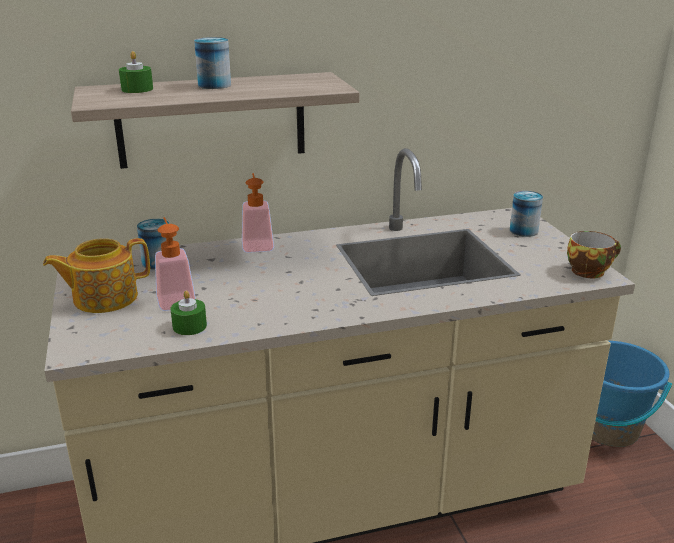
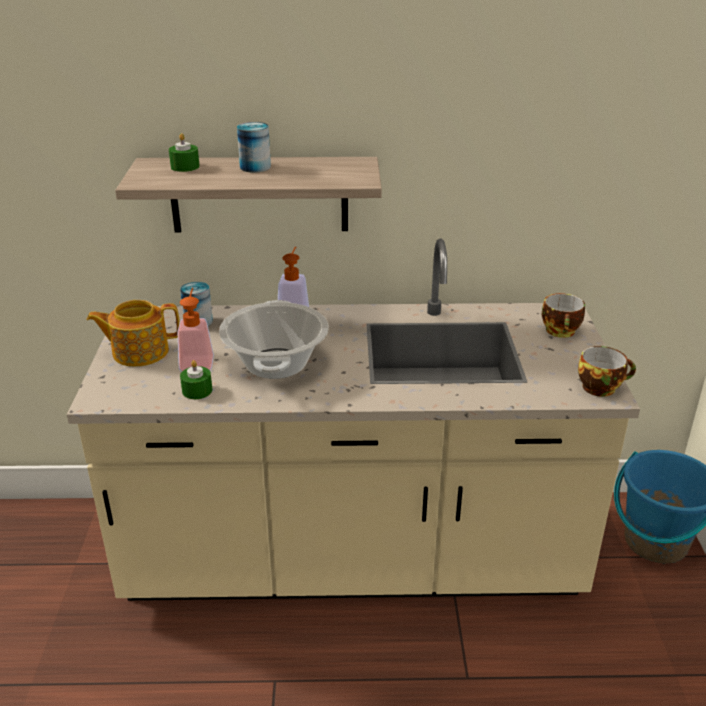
camera: 15 degrees right, 5 degrees up
(262, 290) = (275, 364): none -> cooking pot
(523, 231) = (561, 332): can -> cup

